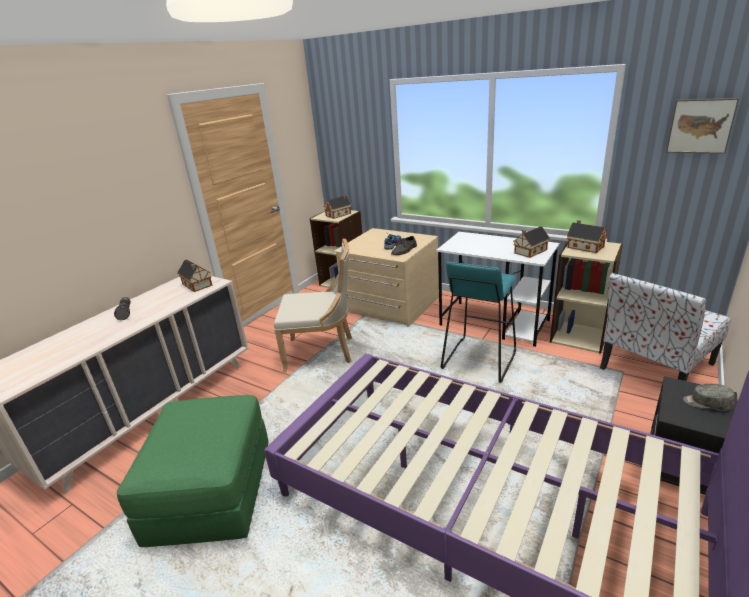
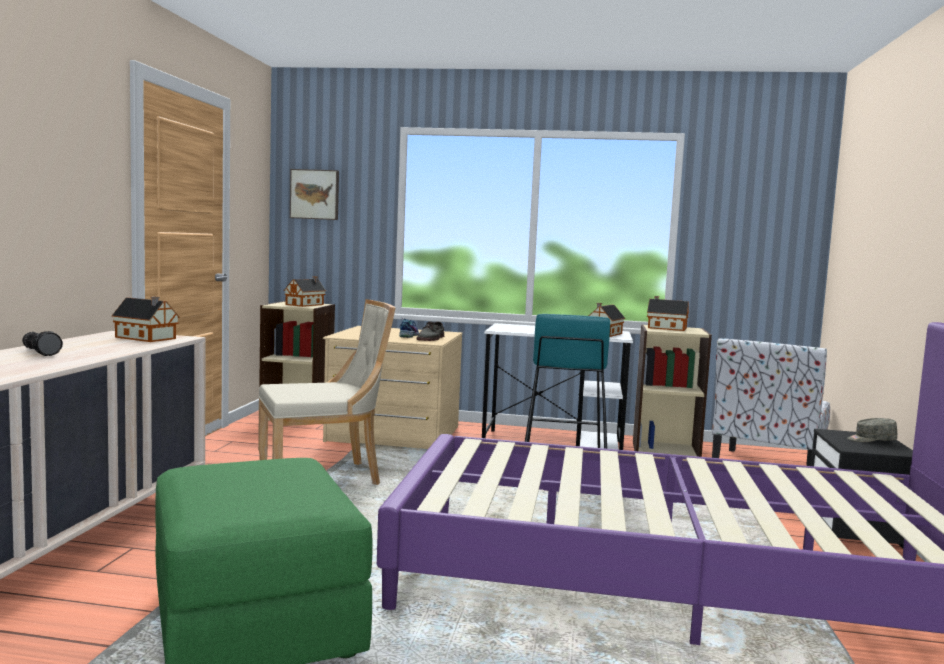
camera: 25 degrees left, 20 degrees down
(700, 125) = (762, 200): picture -> picture (315, 194)

